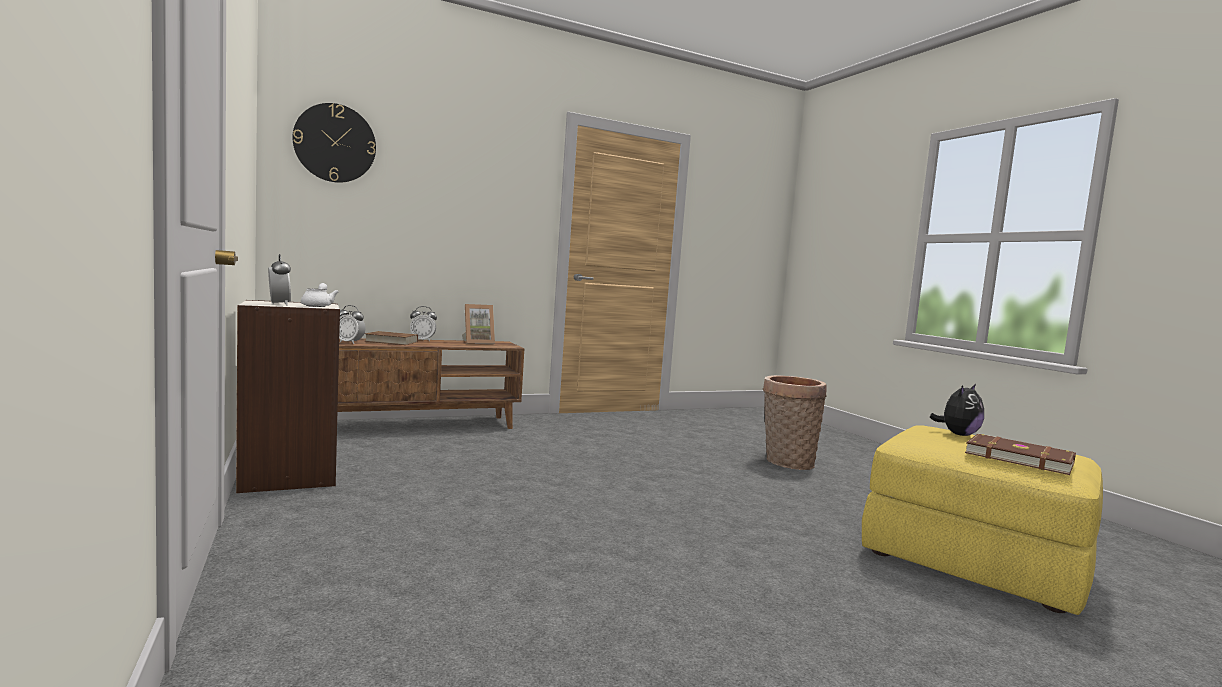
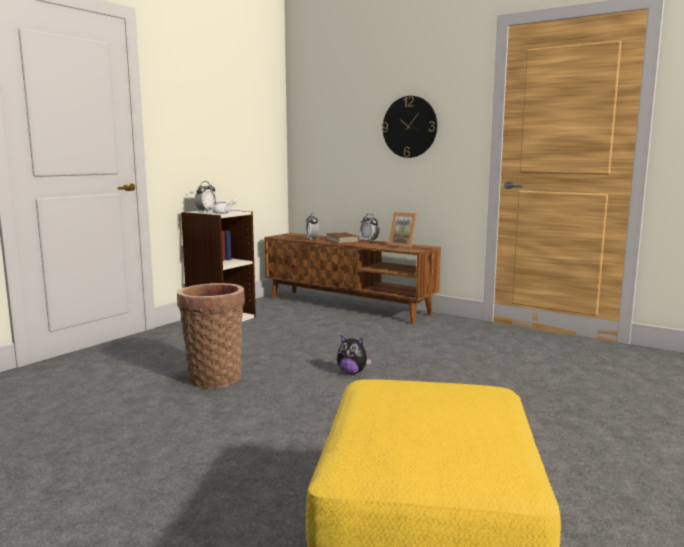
camera: 60 degrees right, 5 degrees up
(335, 143) = (323, 94): wall clock -> wall clock (409, 127)
(786, 462) = (580, 423): basket -> basket (214, 377)
(958, 434) = (465, 402): plush toy -> plush toy (352, 372)
(1018, 458) = (385, 433): brown book -> none

